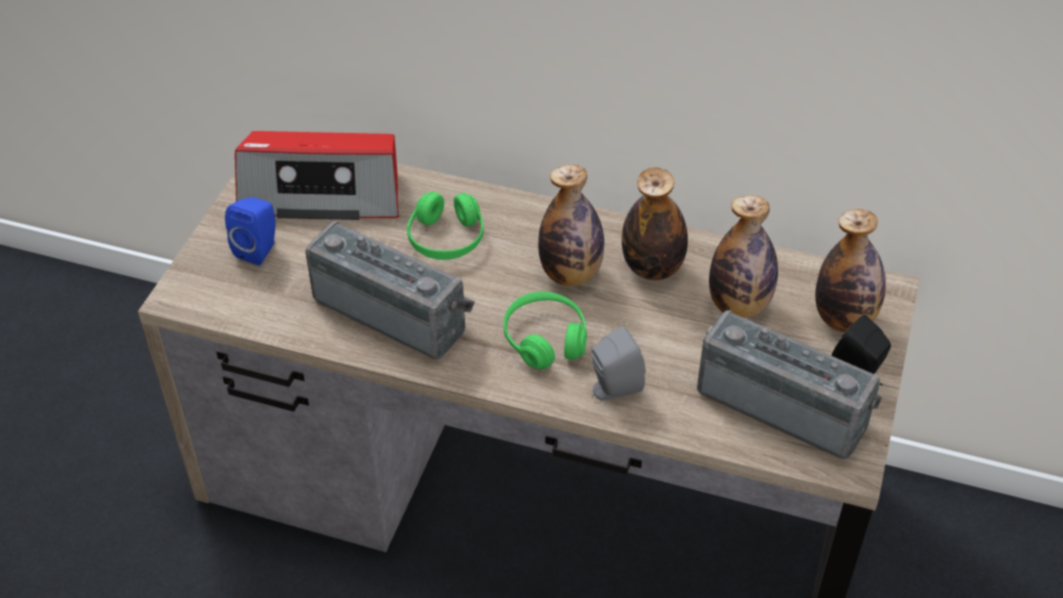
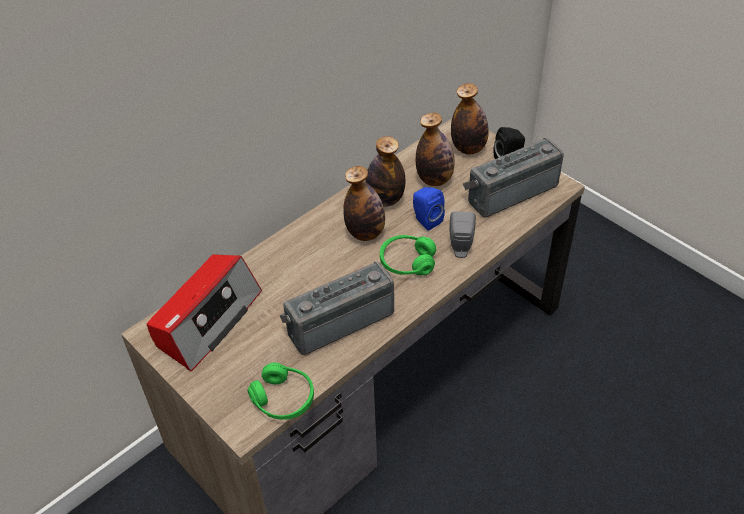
camera: 60 degrees left, 0 degrees up
(259, 249) = (233, 370): blue speaker -> blue speaker (426, 220)
(446, 238) = (296, 275): green headphones -> green headphones (283, 399)

